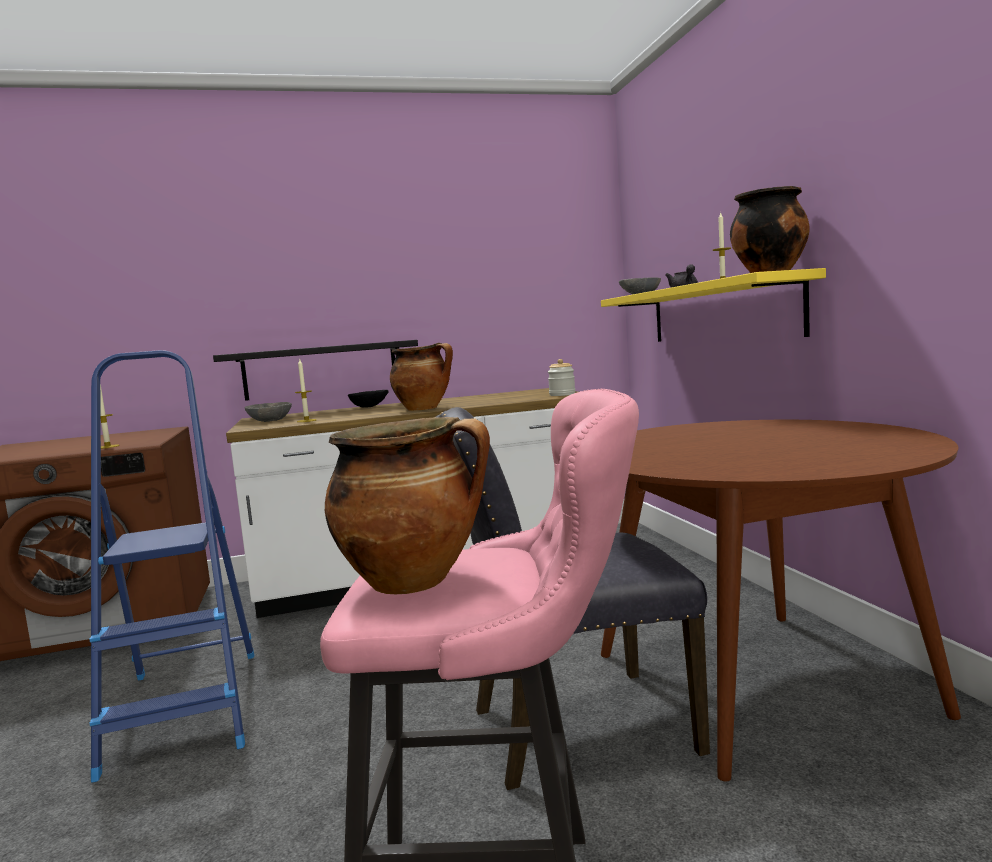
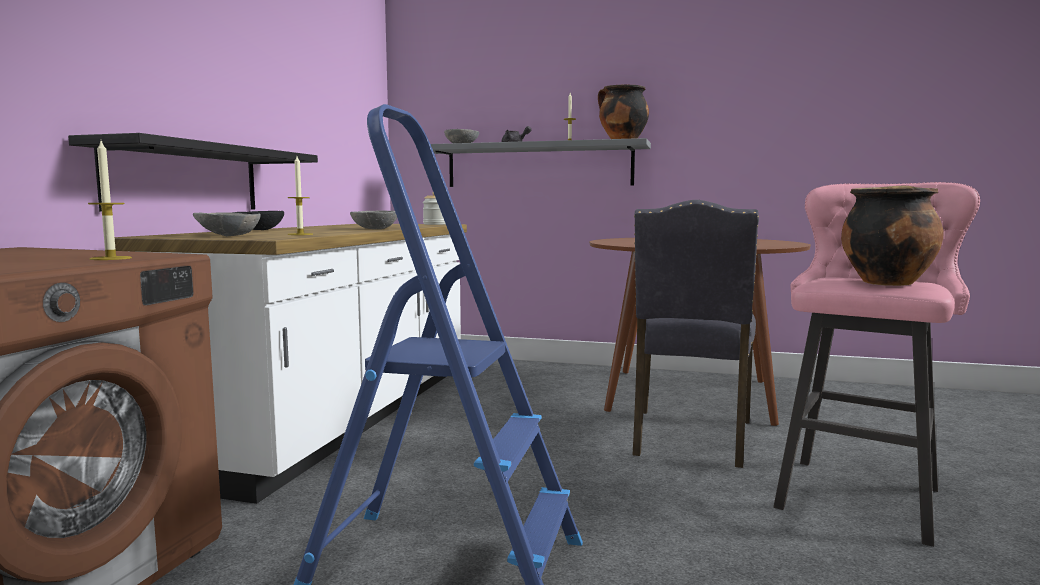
camera: 60 degrees left, 0 degrees up
(424, 409) = (375, 229): cooking pot -> grey bowl
(720, 312) = (538, 166): yellow shelf -> grey shelf

